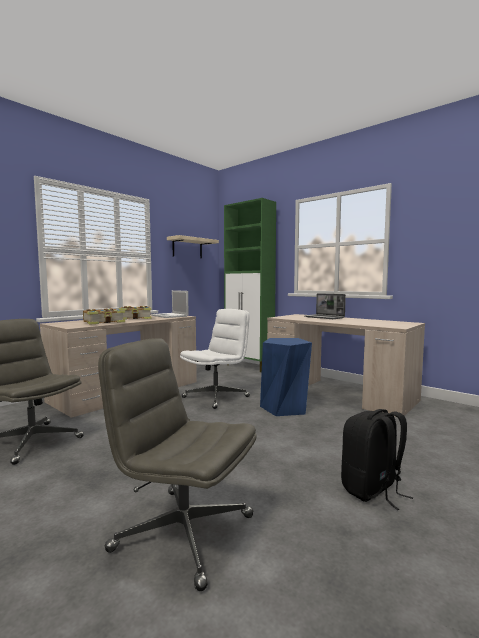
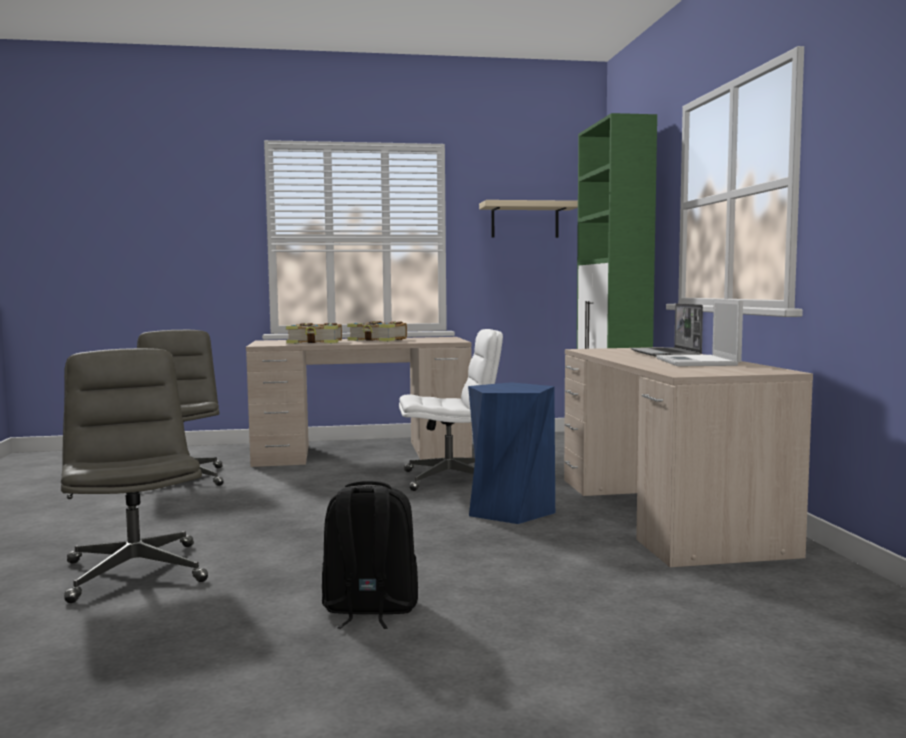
camera: 40 degrees right, 0 degrees up
(170, 316) = (439, 340): laptop -> laptop (697, 362)

